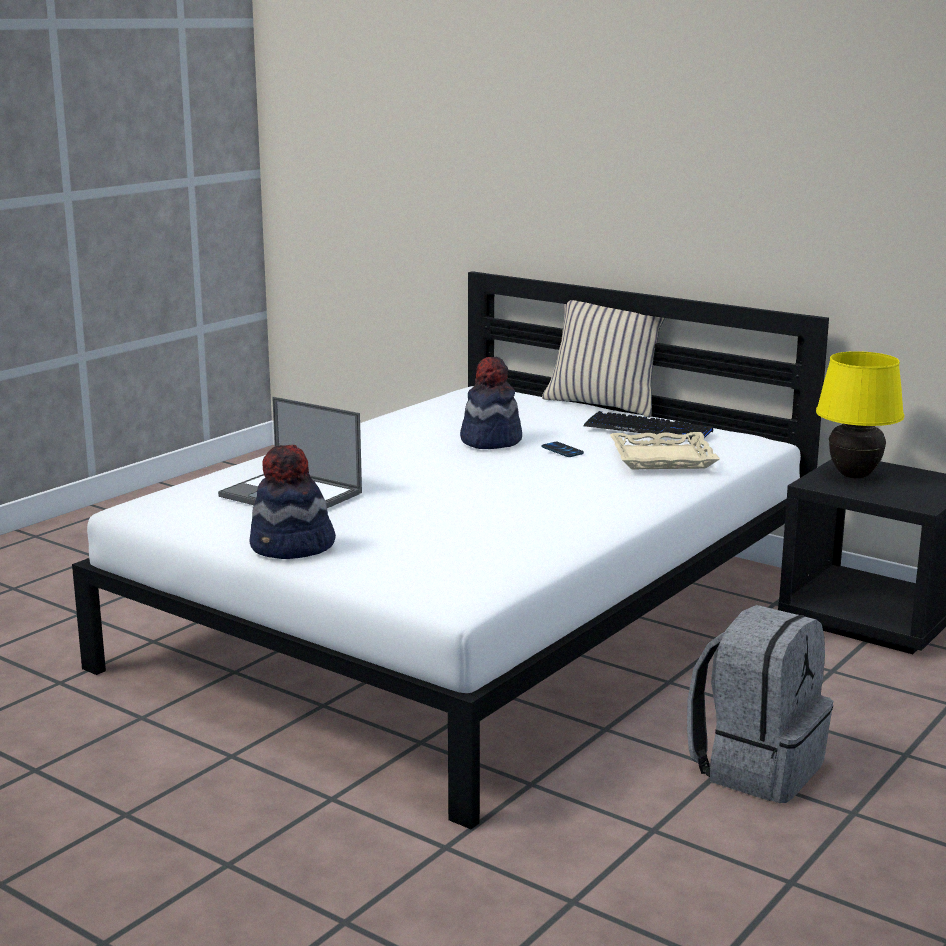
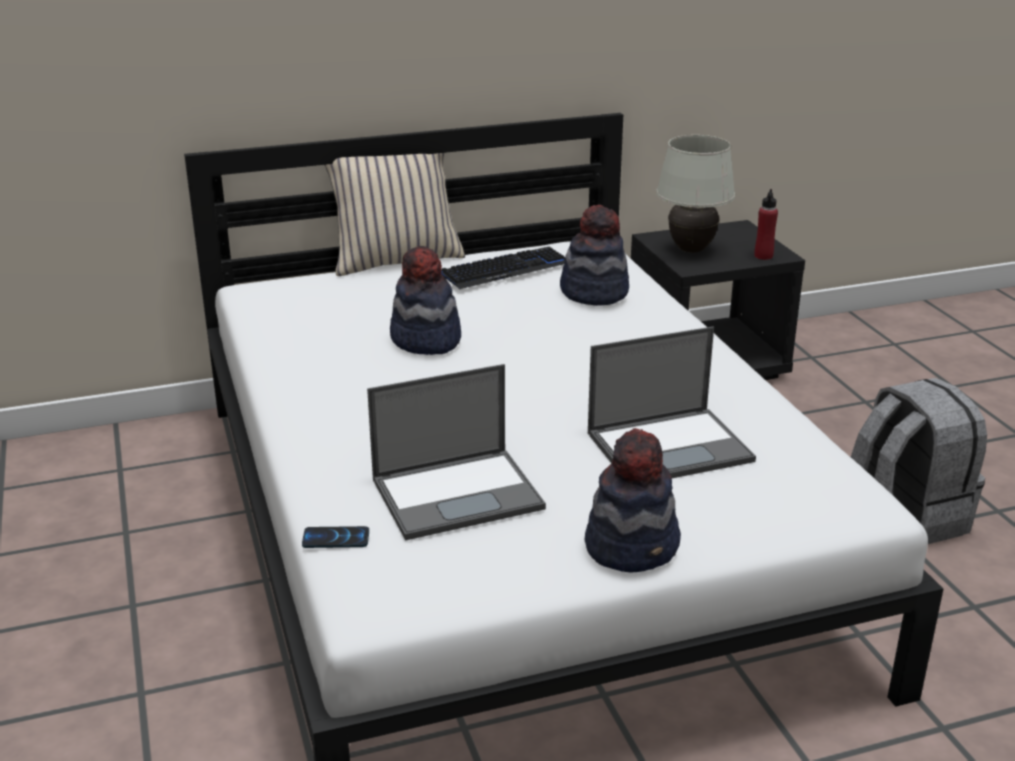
camera: 55 degrees left, 10 degrees up
(451, 532) = (671, 446): none -> laptop
(562, 450) = (513, 321): phone -> phone (336, 539)
(662, 458) = (594, 292): beige tray -> hat
(854, 476) = (690, 249): yellow table lamp -> white table lamp
(903, 500) = (763, 256): none -> red bottle

